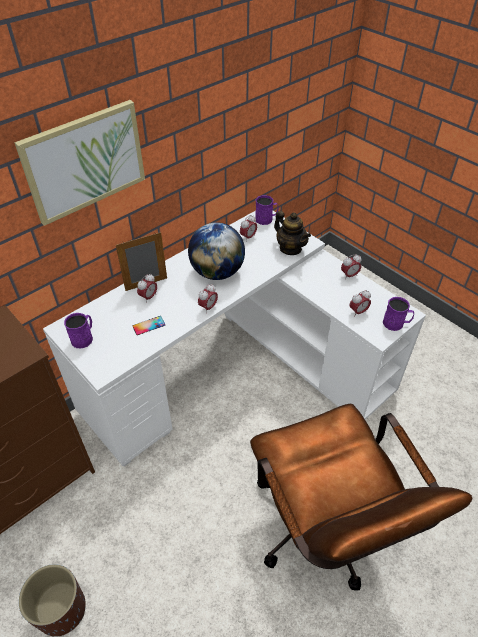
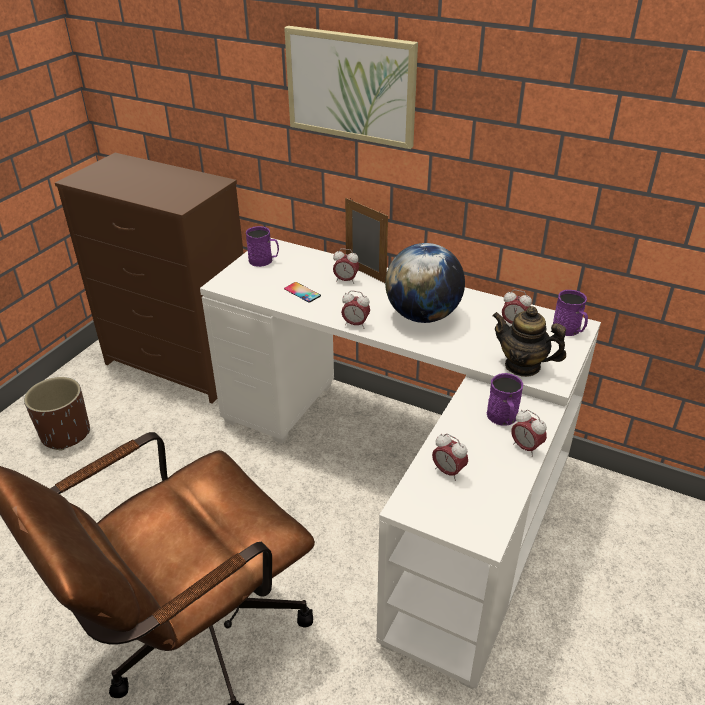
camera: 70 degrees right, 10 degrees down
(290, 248) = (523, 366): teapot -> teapot turned 90 degrees clockwise
(396, 323) = (450, 522): purple mug -> purple mug (503, 418)

